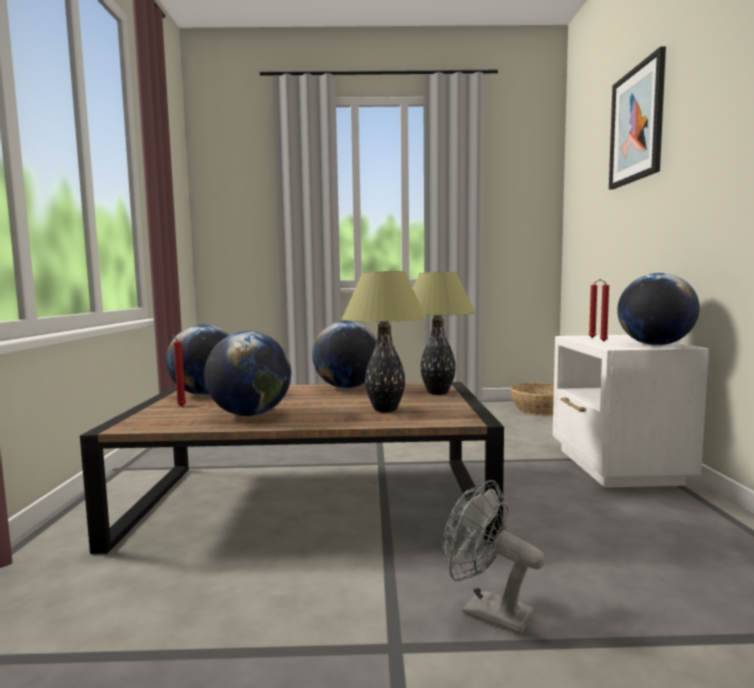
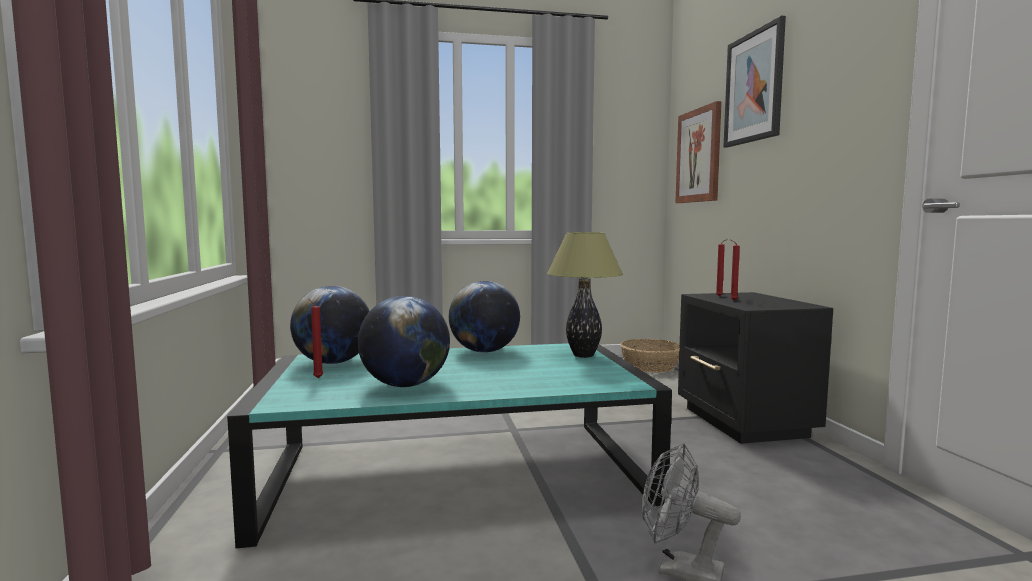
camera: 10 degrees left, 0 degrees up
(311, 499) = (458, 472): brown coffee table -> turquoise coffee table
(385, 410) = (544, 375): table lamp -> none
(588, 200) = (699, 156): none -> picture
(616, 467) = (743, 422): white nightstand -> black nightstand
(655, 345) = (784, 304): globe -> none

